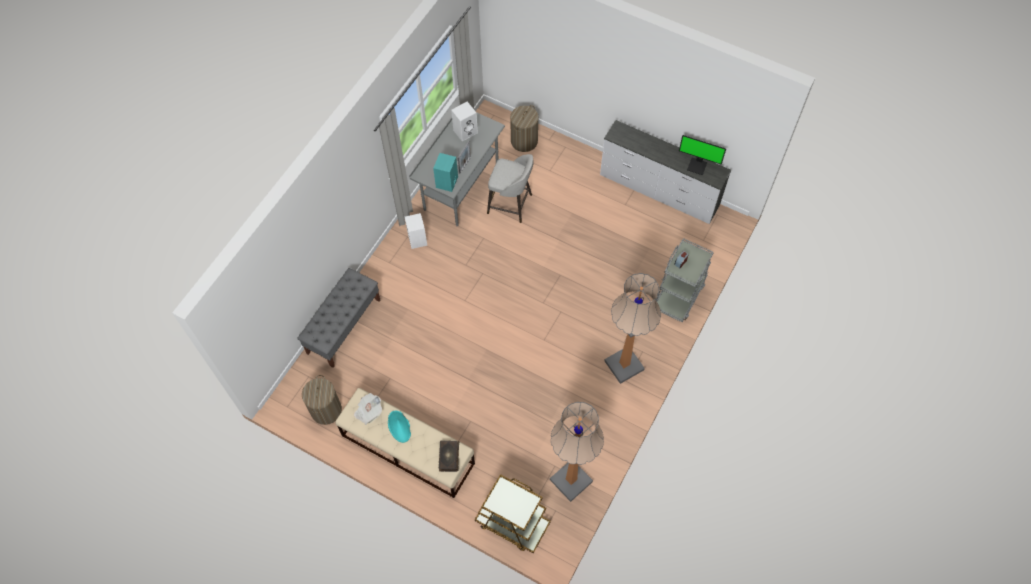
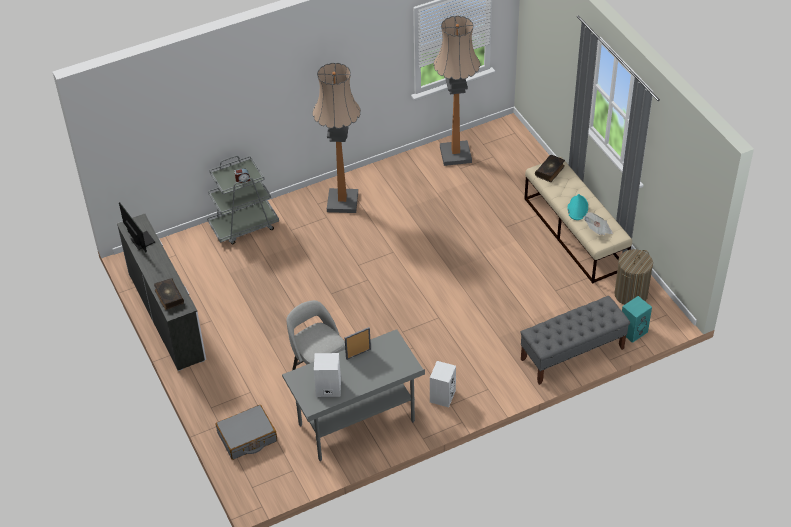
camera: 145 degrees left, 15 degrees down
(447, 182) = (390, 346): turquoise speaker -> turquoise speaker (633, 331)
(512, 523) = (523, 152): brown cart -> none
(524, 141) = (247, 437): laundry basket -> grey suitcase
(632, 136) = (168, 297): none -> book

